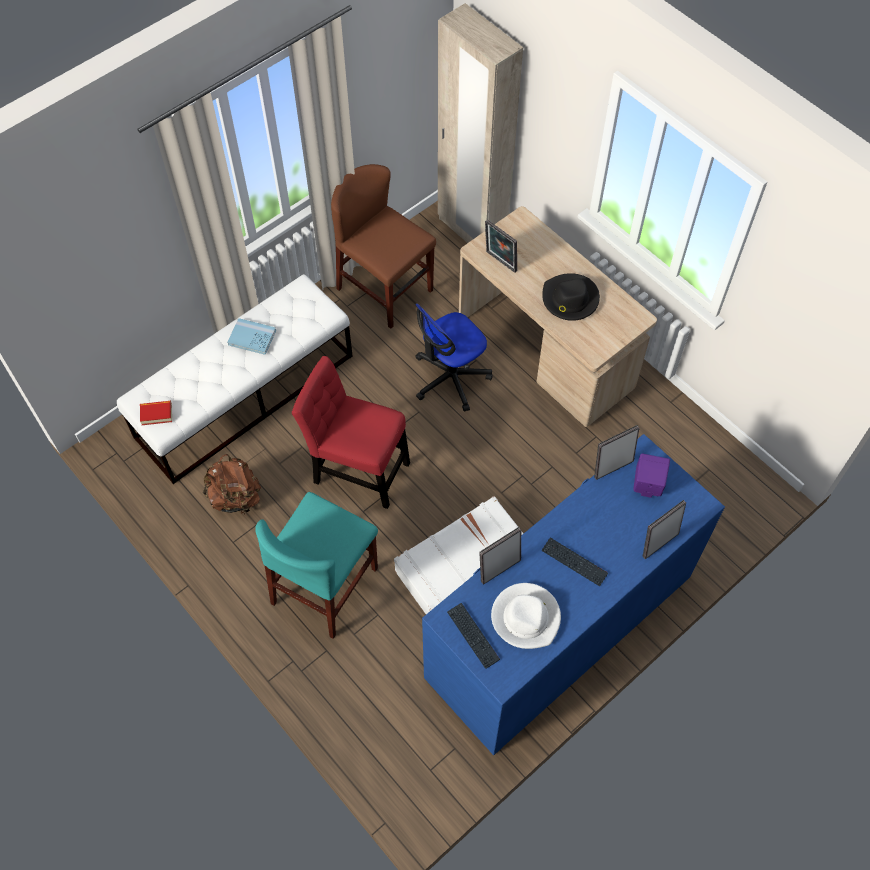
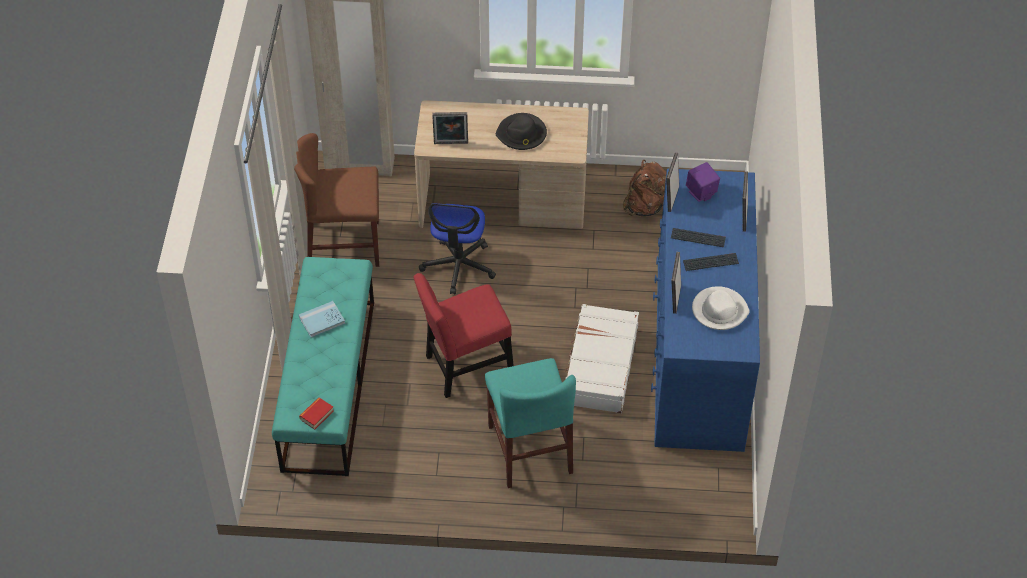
camera: 45 degrees left, 10 degrees down
(236, 497) = (403, 448): brown backpack -> brown backpack (646, 206)
(245, 395) = (329, 384): white bench -> turquoise bench
(473, 636) = (703, 343): keyboard -> keyboard (698, 238)

